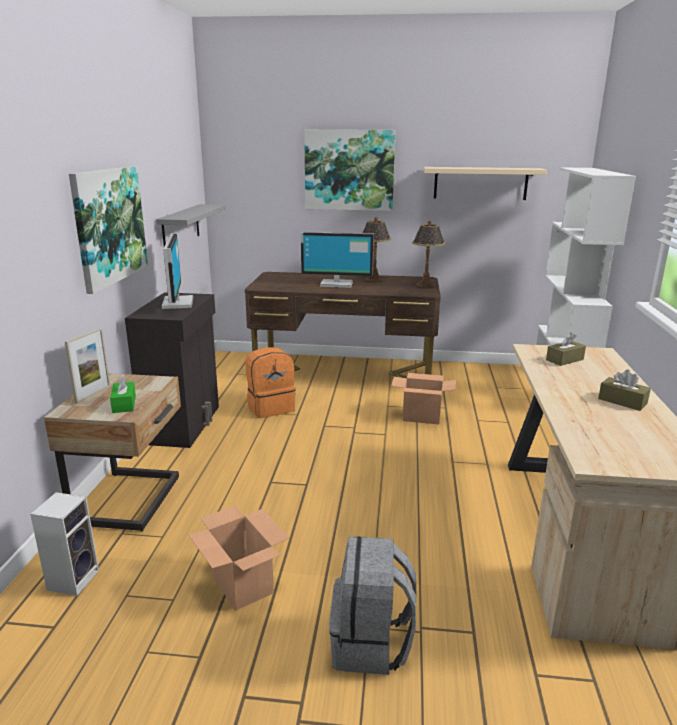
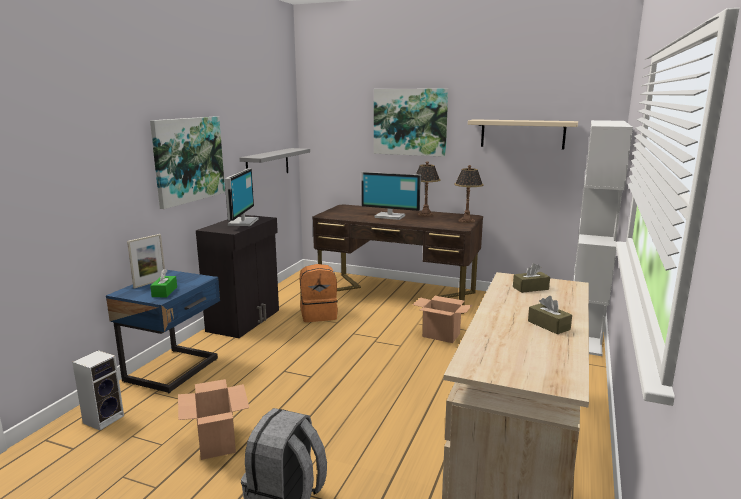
camera: 15 degrees right, 5 degrees down
(131, 500) = (174, 370): beige nightstand -> blue nightstand

